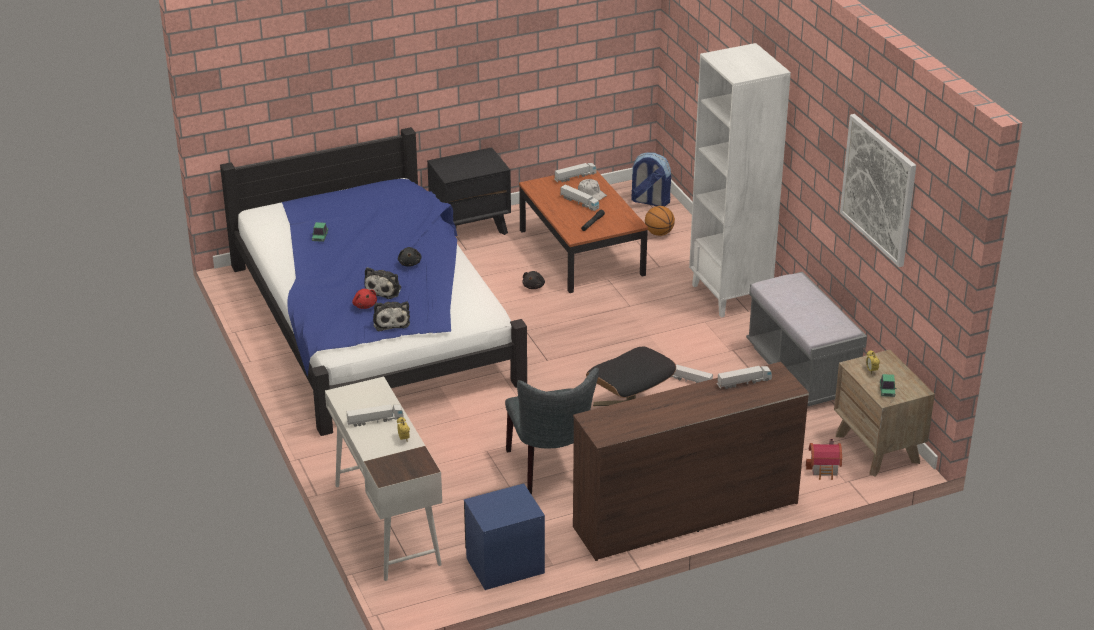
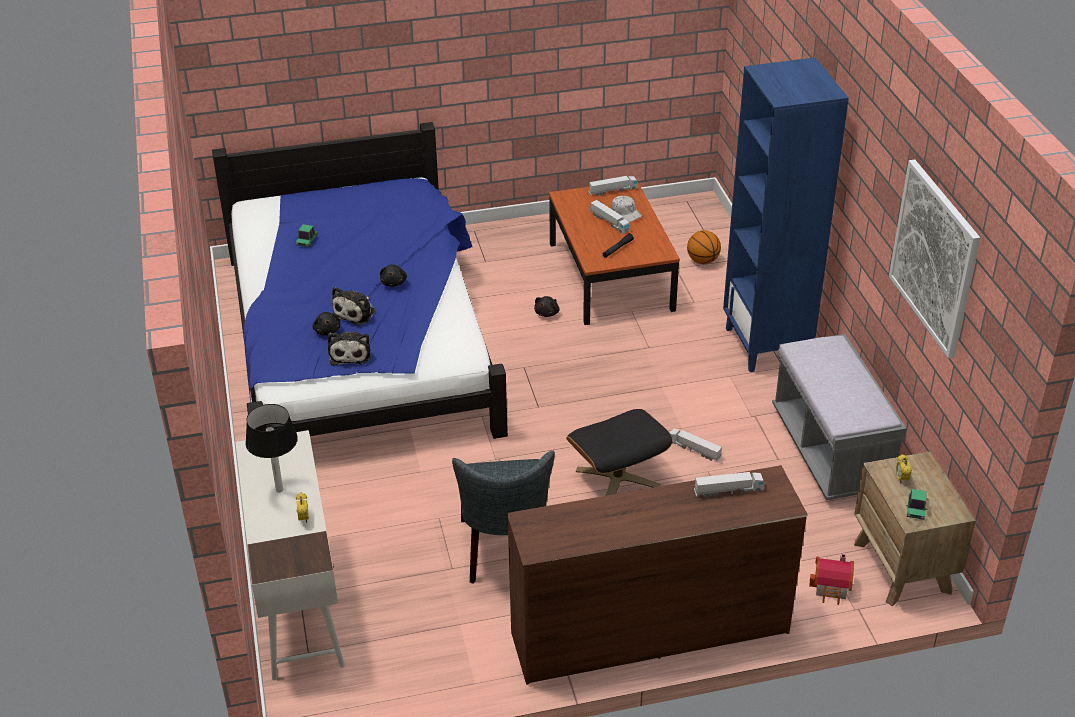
camera: 10 degrees right, 5 degrees up
(364, 305) = (327, 330): red plush toy -> black plush toy
(375, 420) = (279, 489): toy truck -> table lamp
(470, 228) = (497, 236): black nightstand -> none
(505, 565) = (418, 676): blue nightstand -> none
(649, 201) = (701, 221): backpack -> none
(730, 295) = (767, 345): white bookcase -> blue bookcase

